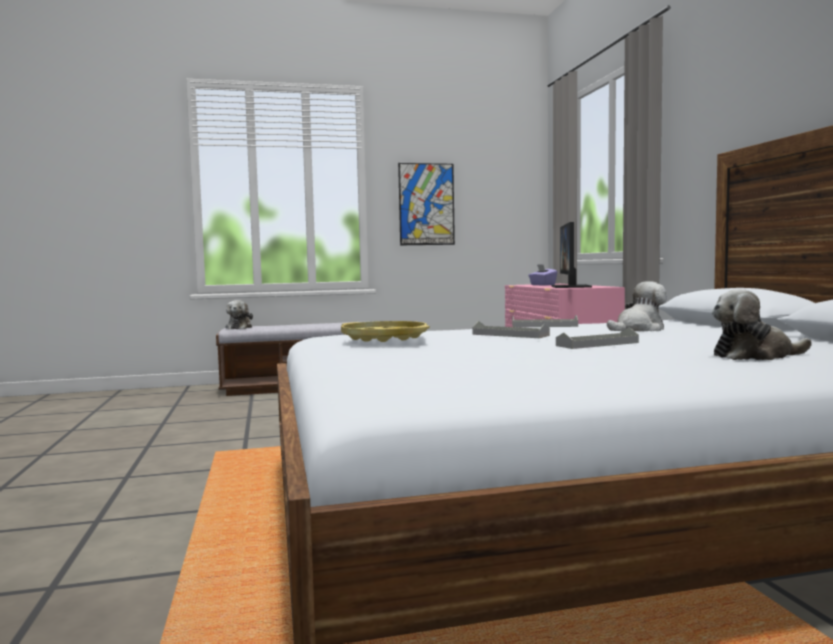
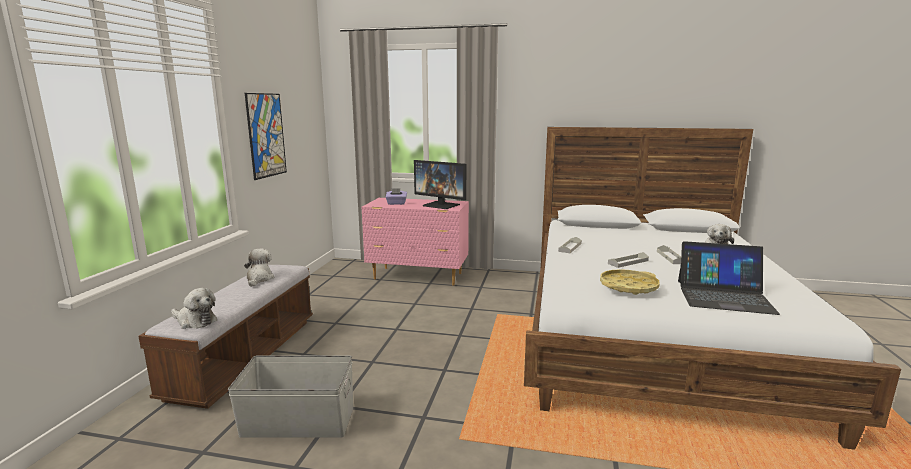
camera: 65 degrees left, 10 degrees up
(221, 413) = (298, 421): none -> grey storage box
(413, 361) = (724, 296): none -> laptop
(638, 329) = (605, 239): plush toy -> plush toy (259, 279)

